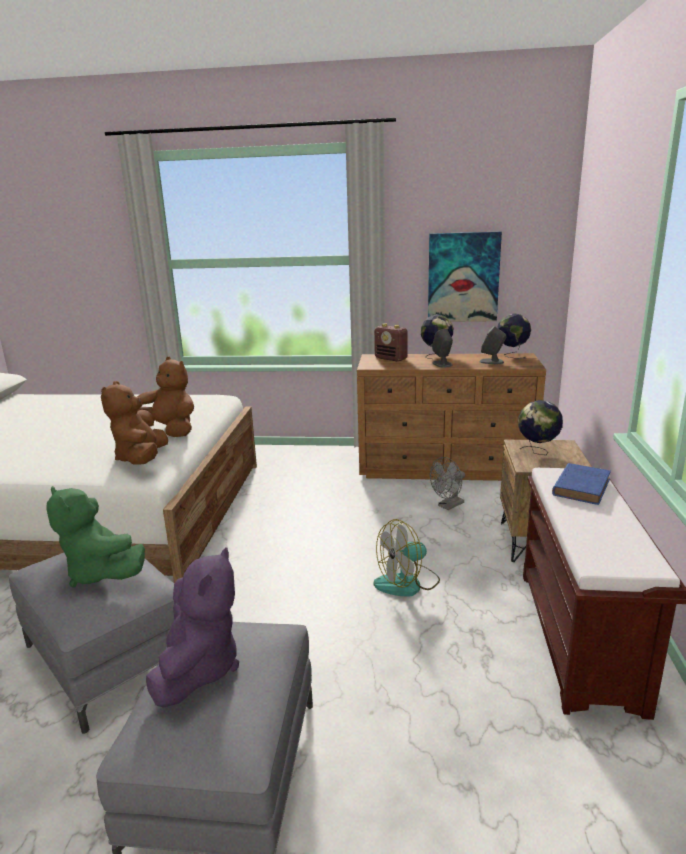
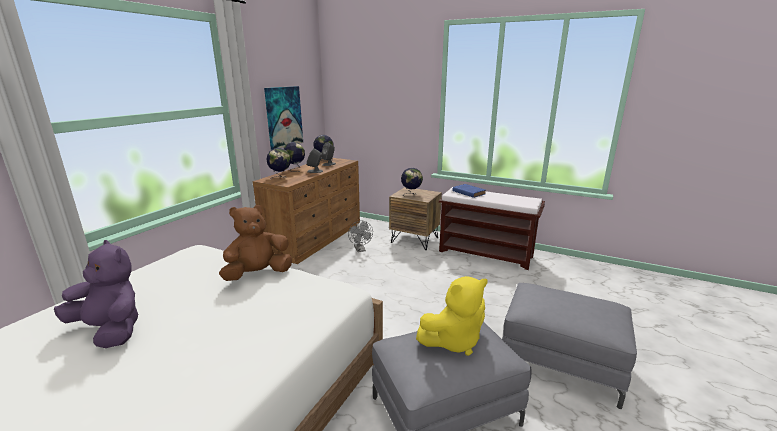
camera: 70 degrees left, 0 degrees up
(101, 573) = (453, 341): green plush toy -> yellow plush toy
(141, 459) = (317, 289): brown plush toy -> none
(199, 668) = (564, 308): purple plush toy -> purple plush toy (111, 330)
(391, 359) = (280, 177): radio -> globe
(407, 583) = (426, 279): fan -> none

